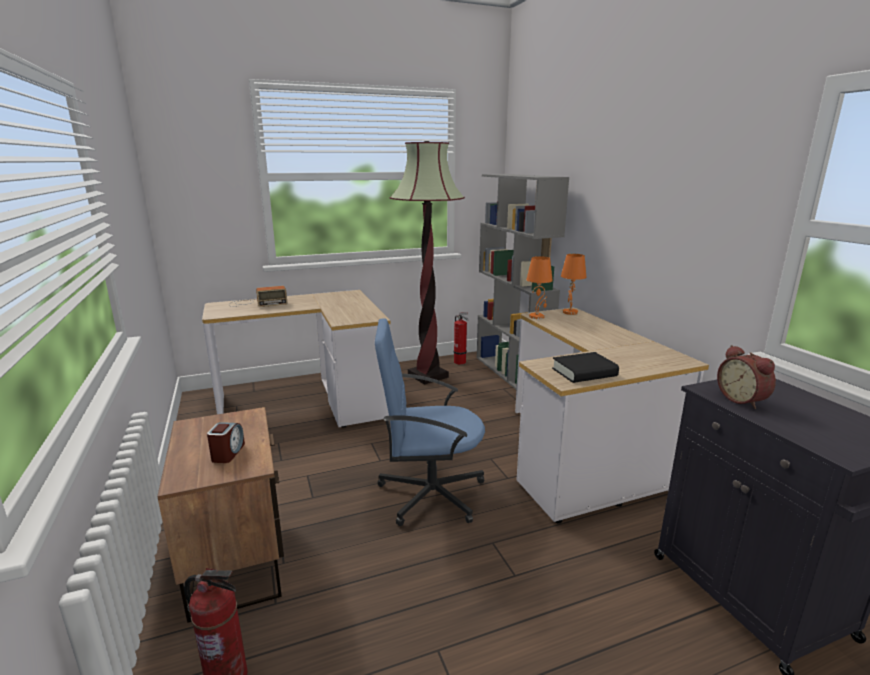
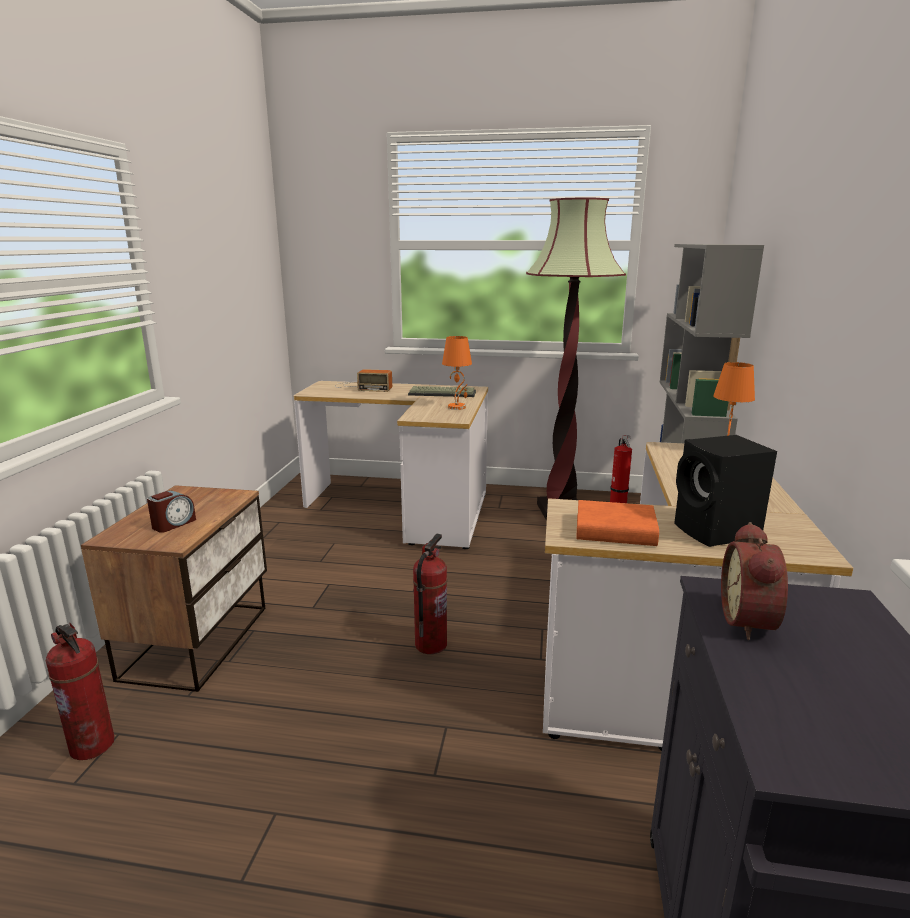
camera: 30 degrees right, 0 degrees up
(333, 299) = (443, 393): none -> keyboard
(429, 493) = (430, 644): blue office chair -> fire extinguisher
(537, 316) = (664, 449): orange table lamp -> orange table lamp (457, 407)
(584, 372) = (615, 531): black book -> orange book
(632, 361) = (717, 532): none -> black speaker

